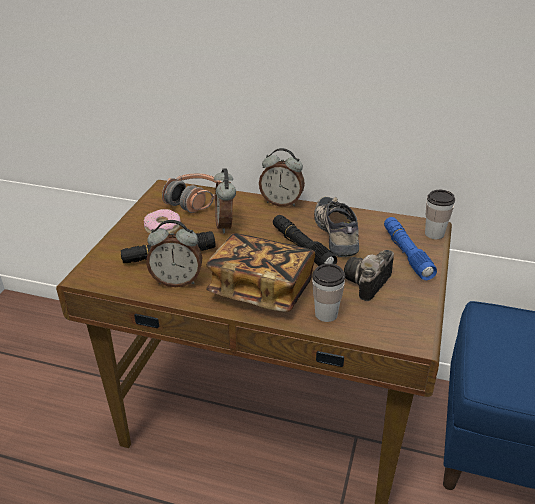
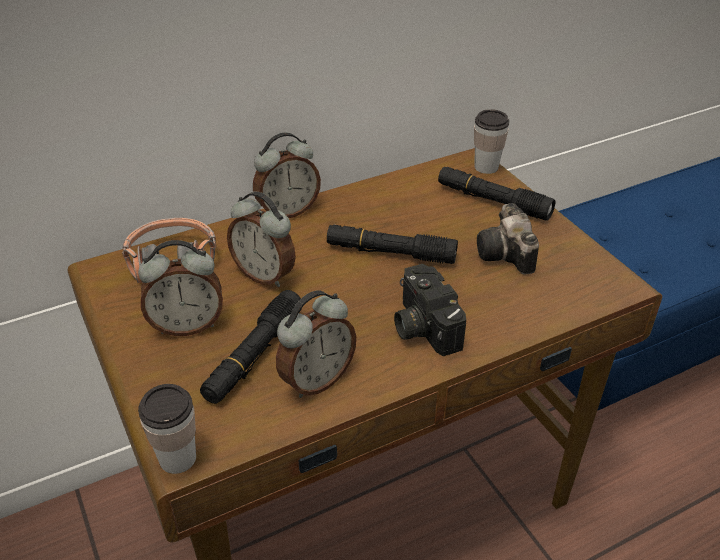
camera: 45 degrees left, 5 degrees up
(162, 227) = (187, 325): donut -> alarm clock
(261, 289) = (421, 326): book -> camera
(326, 314) = (520, 311): cup -> cup (177, 458)
(338, 232) = (399, 214): shoe -> none
(406, 253) = (493, 201): blue flashlight -> black flashlight

